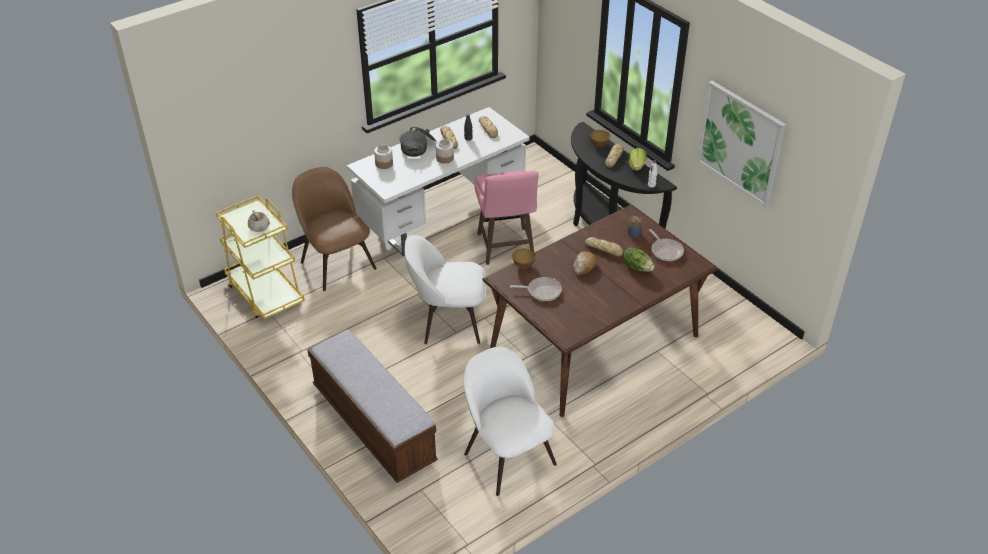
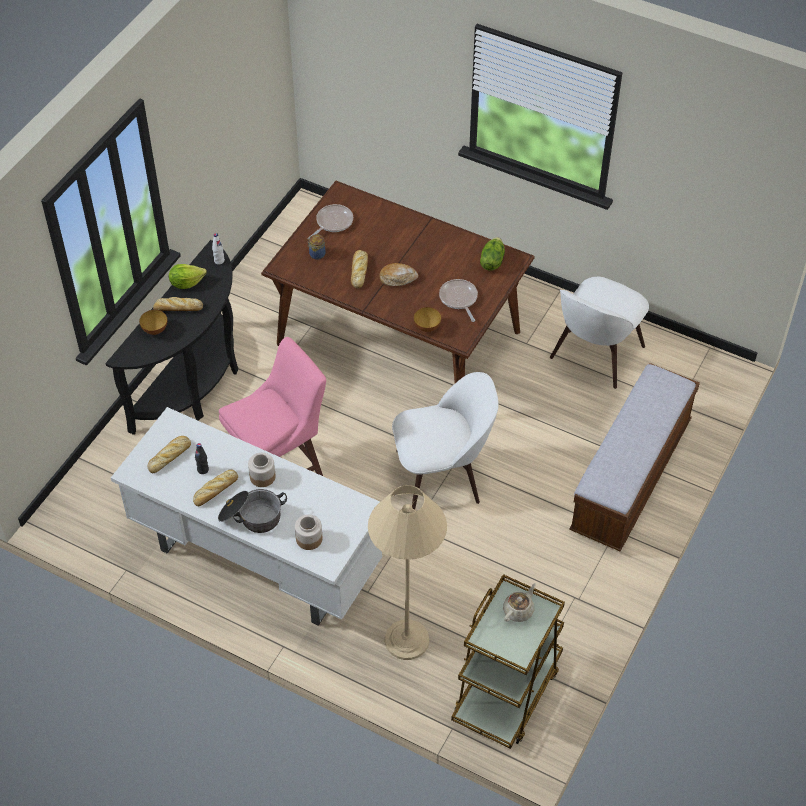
camera: 115 degrees left, 10 degrees up
(265, 293) = (506, 692): yellow cart -> brown cart
(336, 263) = (406, 640): brown chair -> beige floor lamp
(448, 321) = (442, 475): white chair -> white chair turned 75 degrees counterclockwise
(637, 267) = (373, 237): lettuce -> lettuce (491, 261)
(740, 143) = (217, 122): picture -> none

